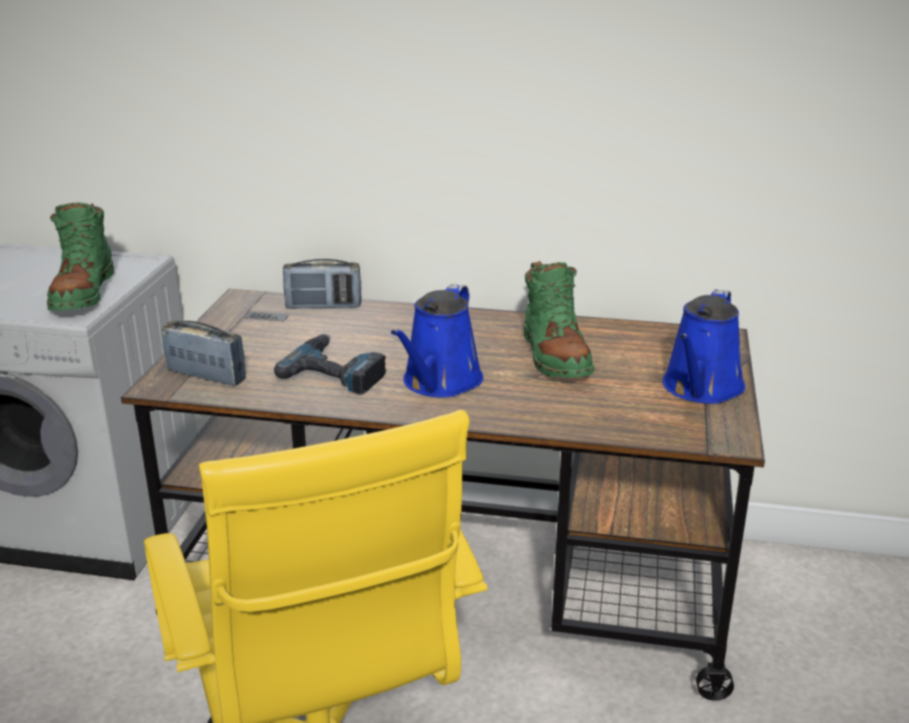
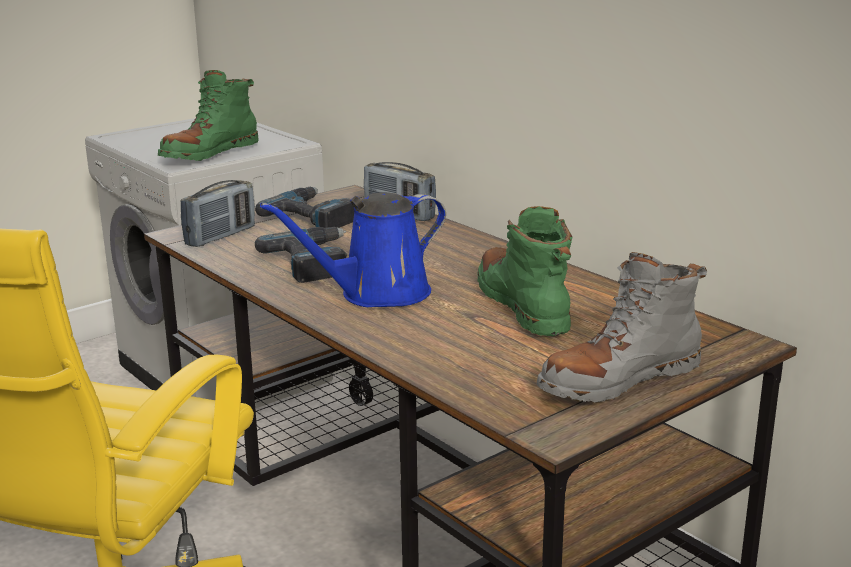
camera: 40 degrees right, 5 degrees down
(206, 375) = (220, 236): radio -> radio turned 60 degrees clockwise
(255, 330) = (314, 216): none -> power drill
(555, 356) = (523, 306): green boot -> green boot turned 135 degrees clockwise
(701, 388) = (619, 380): blue watering can -> grey boot

